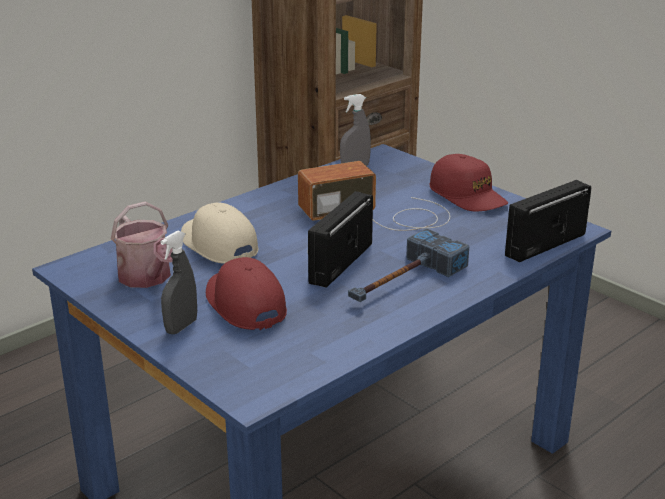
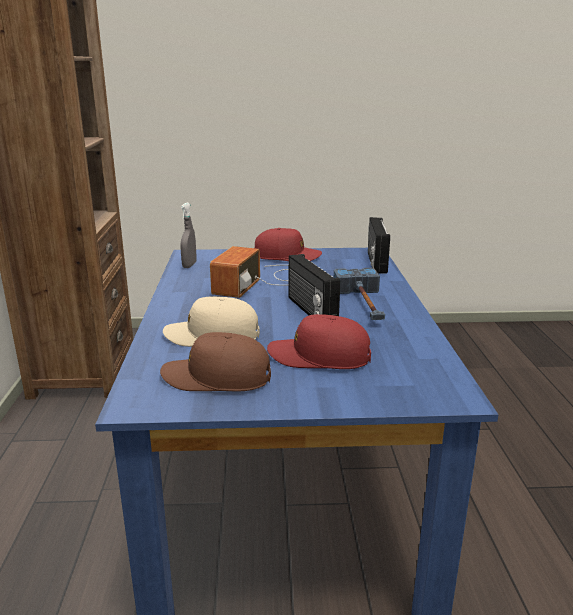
camera: 50 degrees left, 5 degrees down
(148, 278) = (217, 377): watering can -> brown cap
(181, 326) = (318, 390): grey spray bottle -> none

